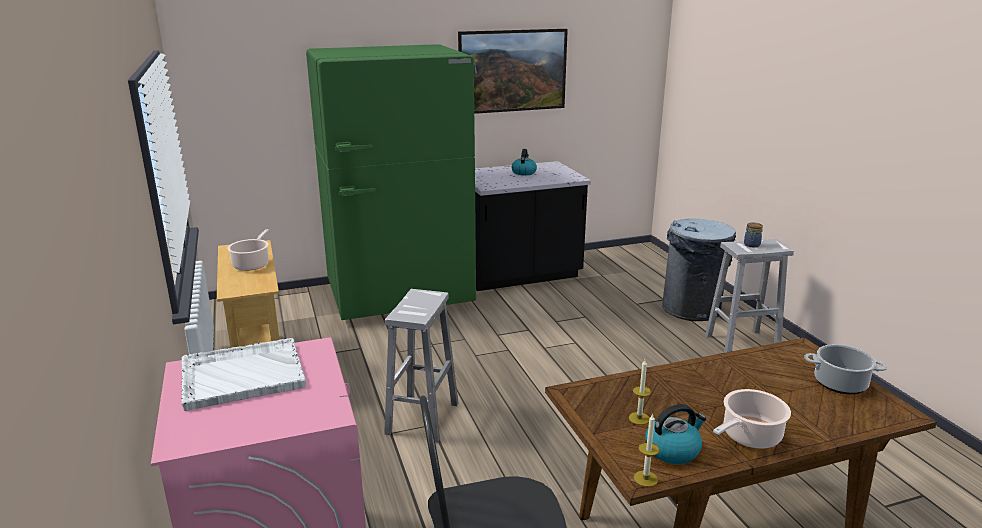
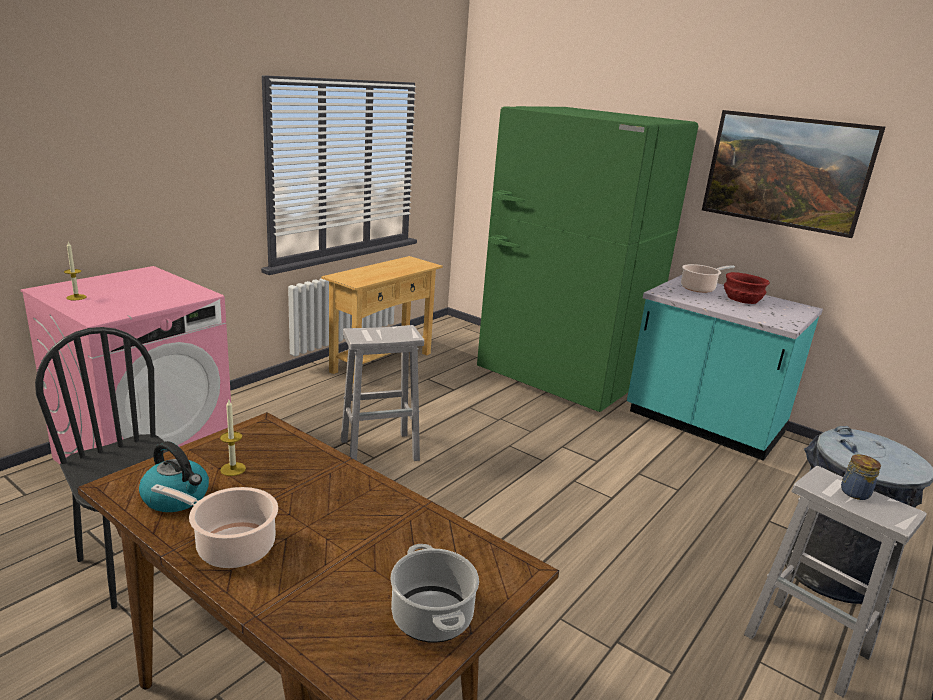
camera: 55 degrees right, 0 degrees up
(241, 375) = (145, 285): white tray -> none
(252, 264) = (390, 271): cooking pot -> cooking pot (699, 288)
(520, 275) = (703, 424): black counter -> turquoise counter
(523, 172) = (741, 300): kettle -> red bowl
(645, 478) = (114, 489): candle -> candle (76, 297)

